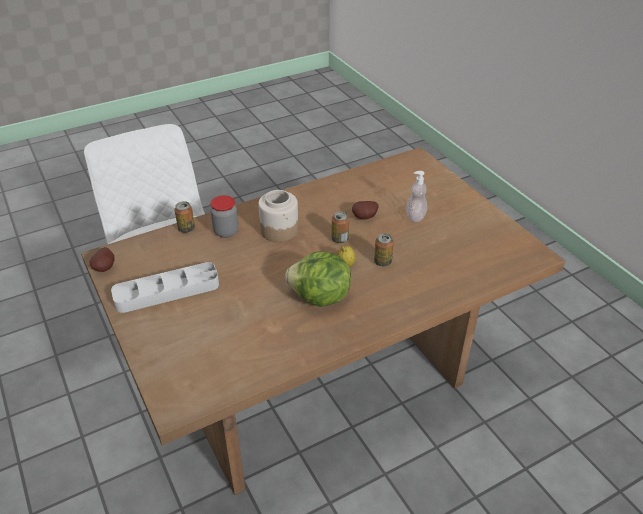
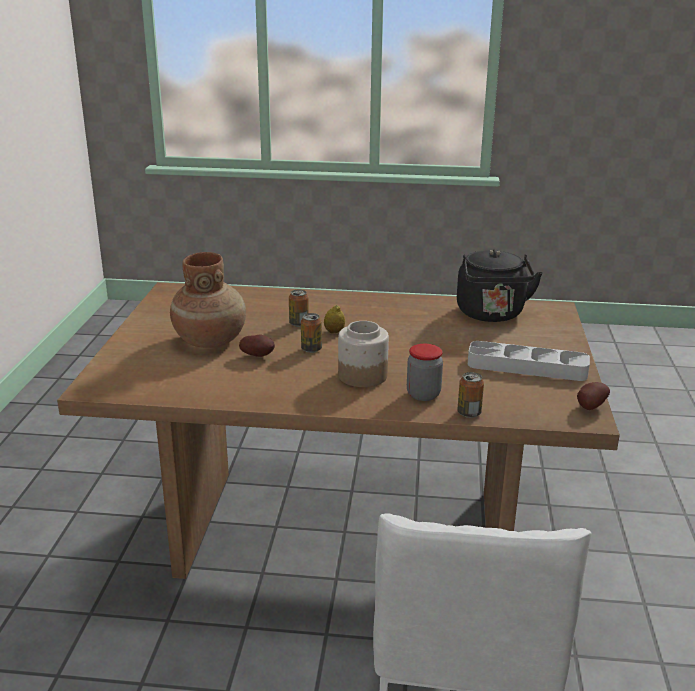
camera: 145 degrees left, 15 degrees down
(235, 357) = (491, 315): none -> black kettle
(320, 298) = (386, 321): lettuce -> none
(415, 217) = (210, 340): soap dispenser -> brown vase

